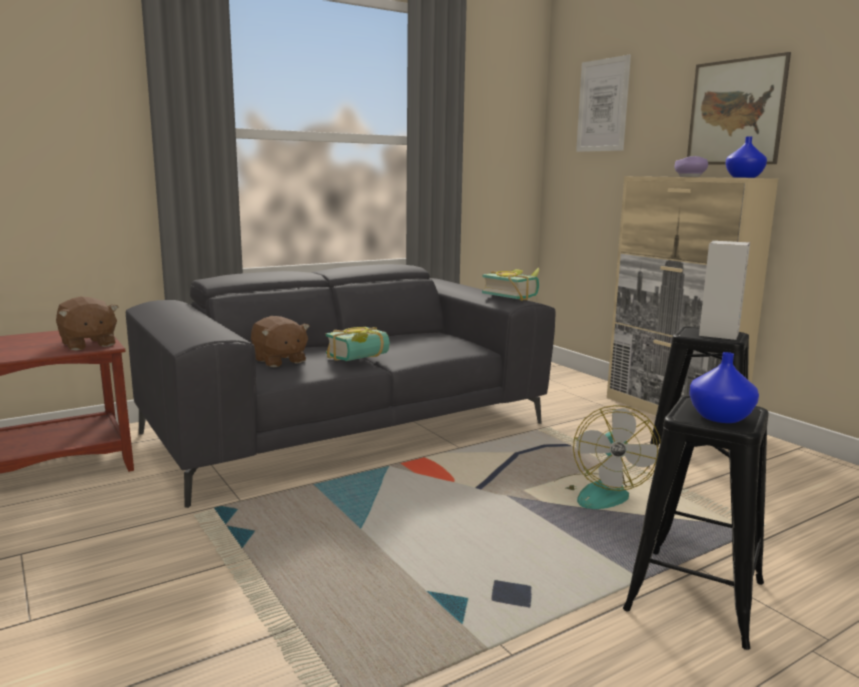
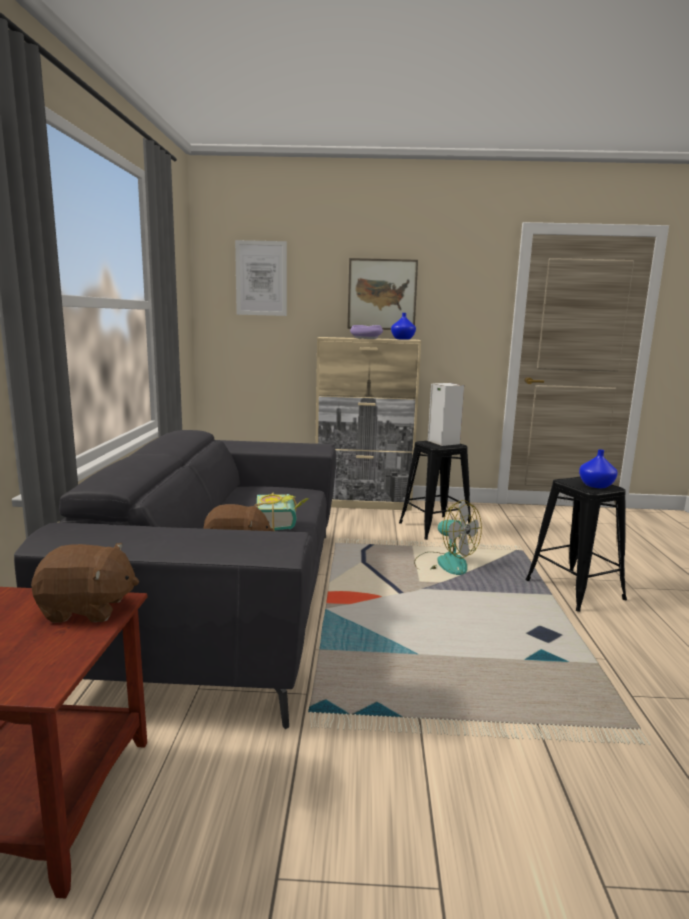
camera: 55 degrees left, 0 degrees up
(513, 296) = (301, 442): book -> none

